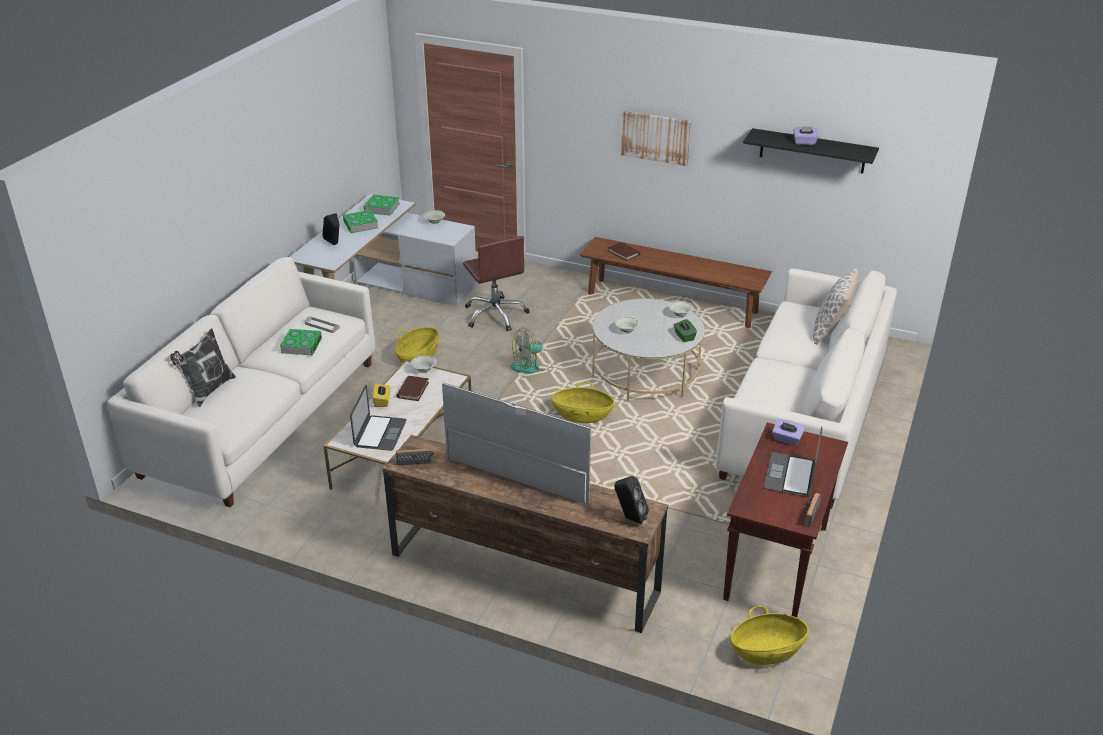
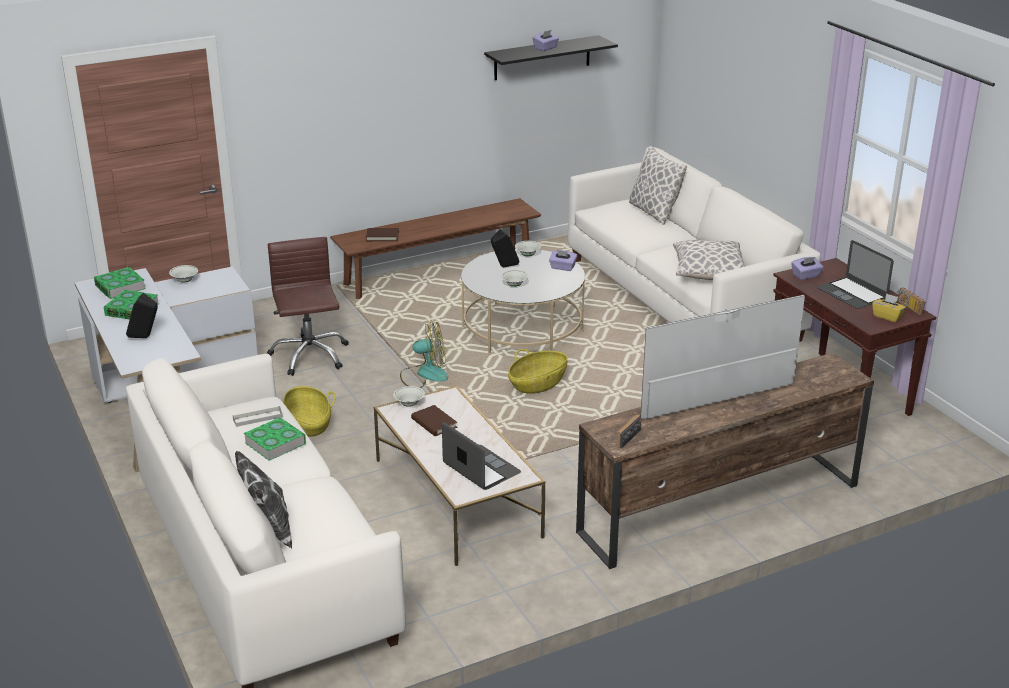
camera: 50 degrees left, 5 degrees down
(382, 401) = (427, 446): yellow tissue box -> yellow tissue box (887, 316)
(495, 315) = (309, 355): brown office chair -> brown office chair turned 120 degrees counterclockwise
(531, 366) = (424, 375): fan -> fan turned 105 degrees counterclockwise
(629, 518) = (832, 374): black speaker -> black speaker (504, 267)
(656, 137) = (386, 94): picture -> none
(684, 336) = (562, 267): green tissue box -> purple tissue box
(765, 398) = (707, 273): none -> pillow
(767, 650) = (931, 442): basket -> none

